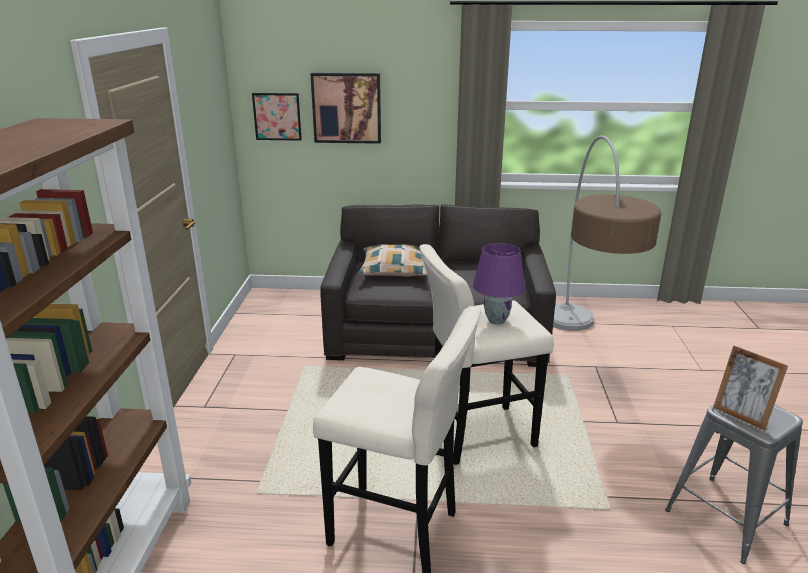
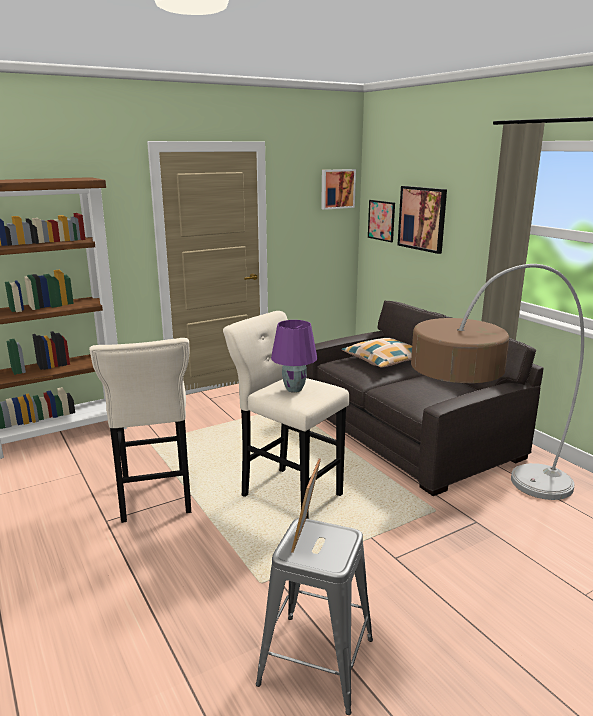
camera: 55 degrees right, 5 degrees down
(217, 84) = (337, 189): none -> picture

